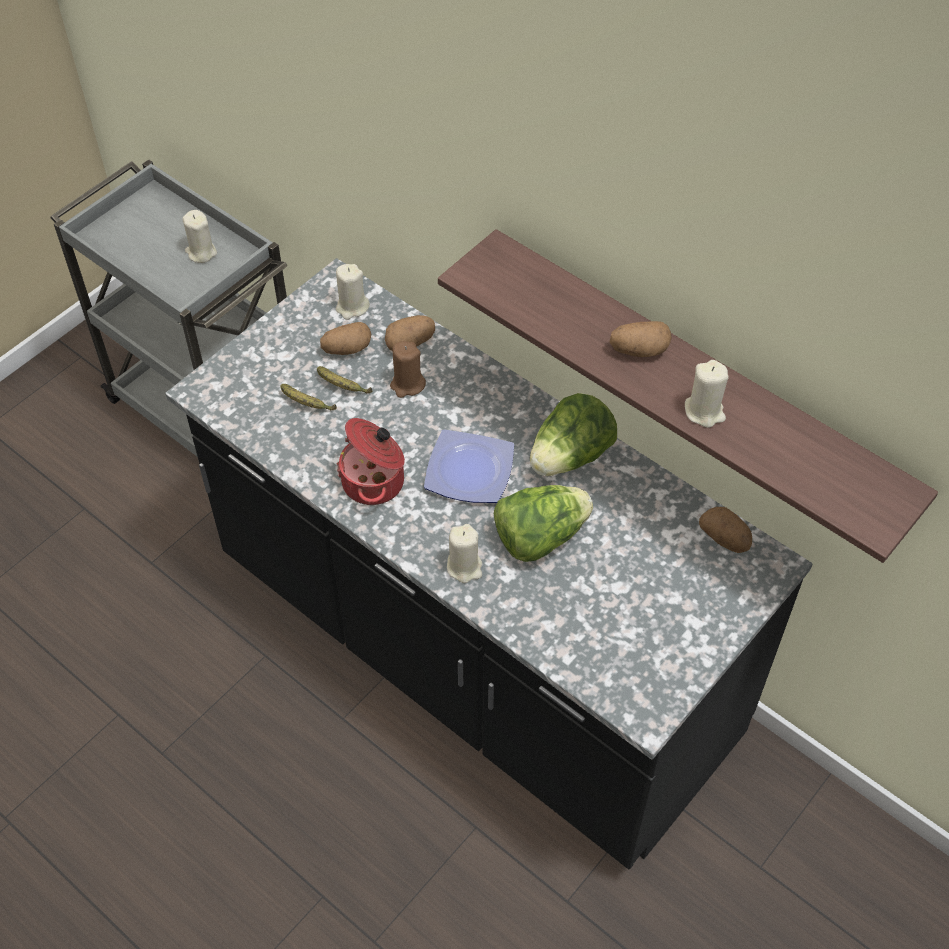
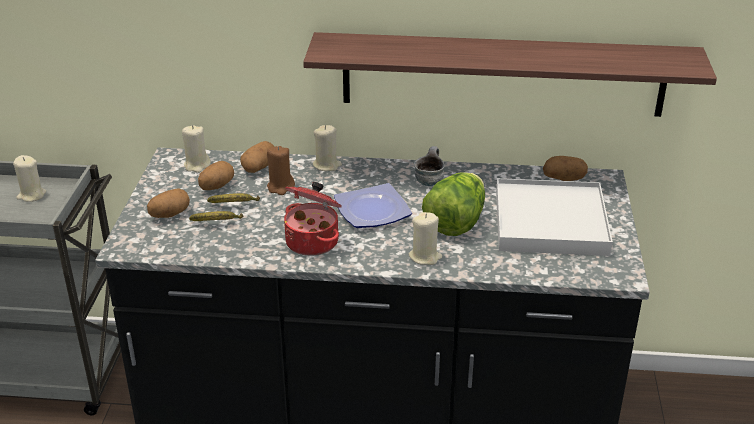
camera: 35 degrees left, 20 degrees down
(570, 457) = (429, 179): lettuce -> mug
(639, 350) = (471, 50): potato -> potato (170, 214)
(643, 595) = (550, 222): none -> white tray
(704, 411) = (543, 59): beige candle -> beige candle (327, 165)

